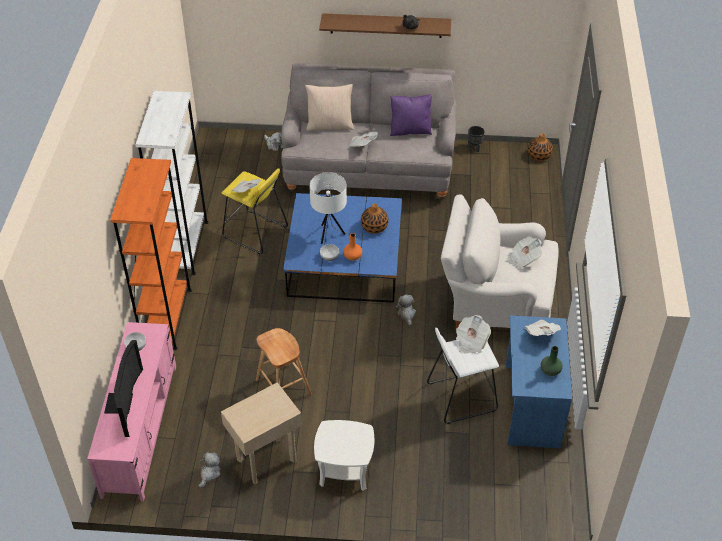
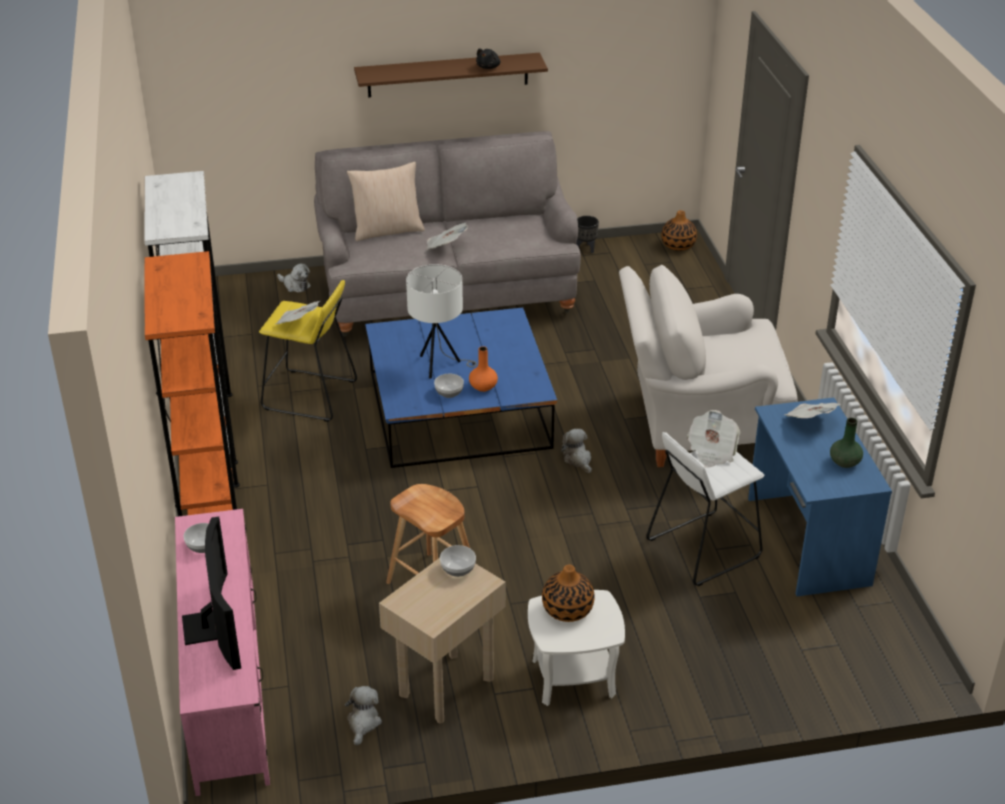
camera: 15 degrees left, 10 degrees down
(275, 398) = (457, 569): none -> bowl
(374, 227) = (498, 346): vase -> vase (567, 609)
(410, 130) = (506, 221): purple pillow -> none
(523, 259) = (734, 344): newspaper -> none

